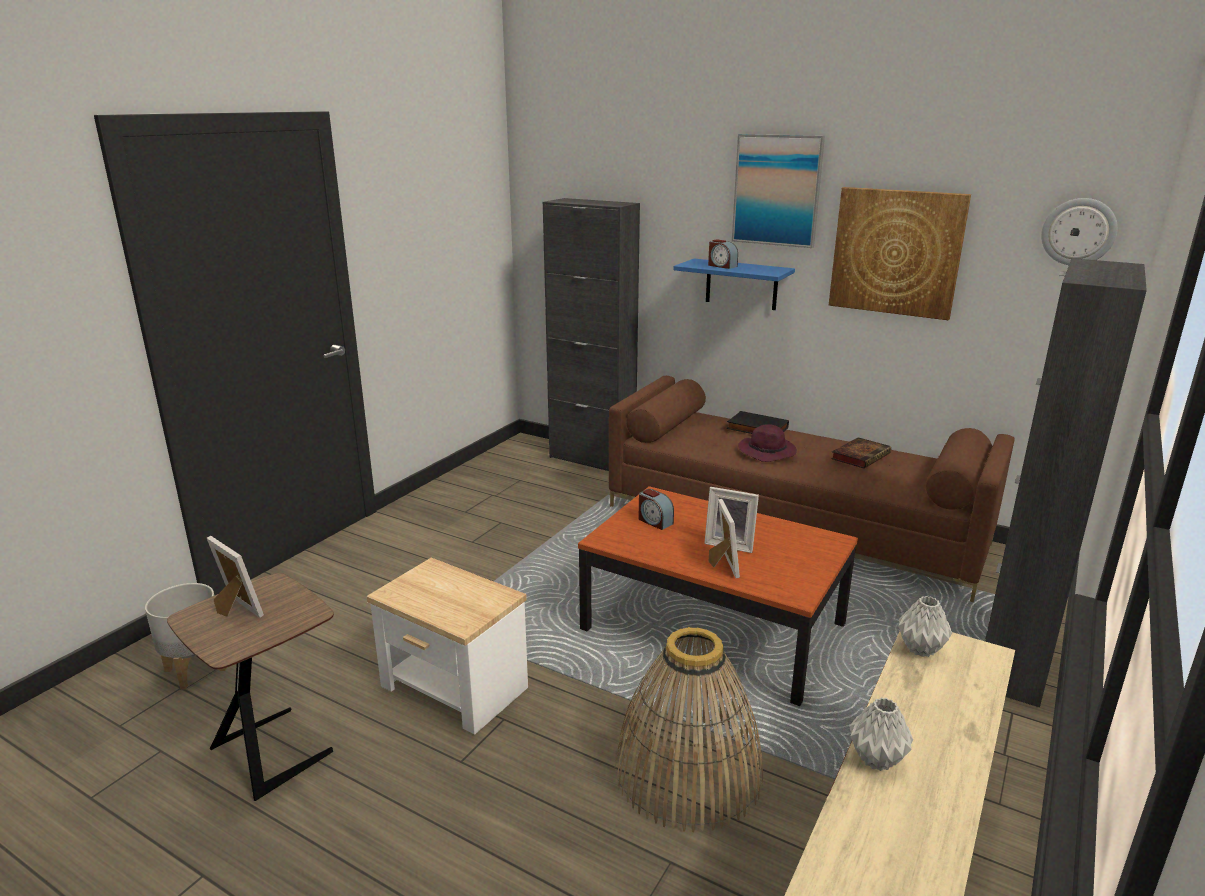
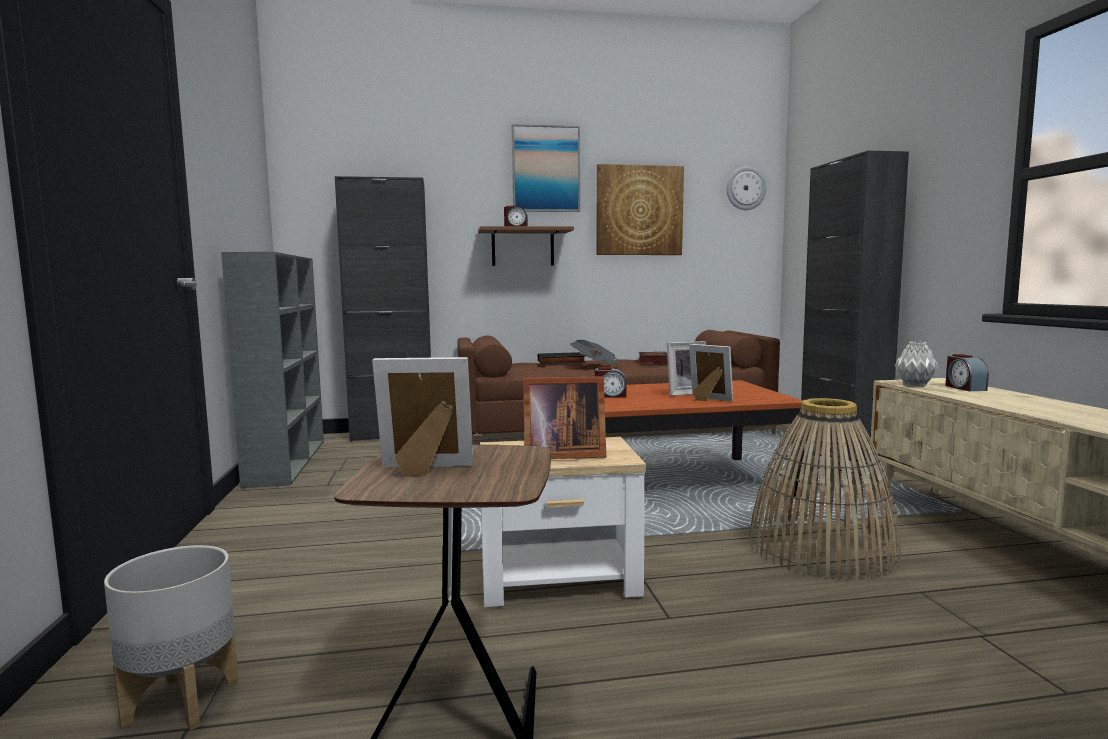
camera: 40 degrees left, 15 degrees down
(440, 600) = (560, 454): none -> picture frame
(477, 470) = (287, 461): none -> grey bookcase
(741, 284) = (522, 247): blue shelf -> brown shelf
(768, 452) = (596, 366): purple hat -> newspaper
(878, 760) = (1033, 410): grey vase -> none
(958, 683) = (964, 388): none -> alarm clock

